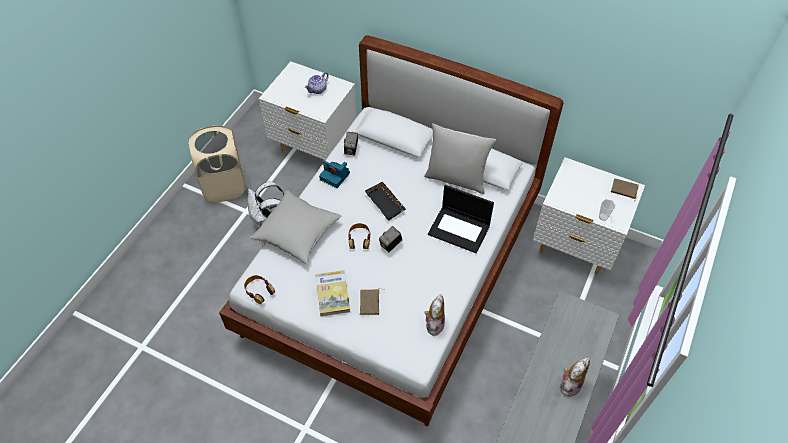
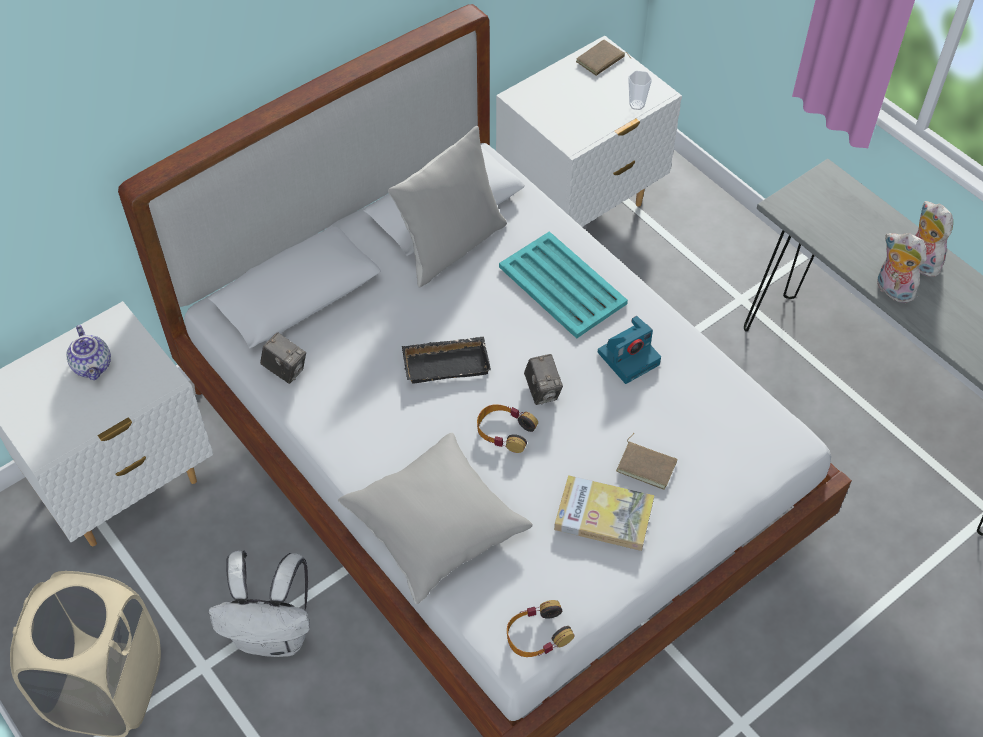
camera: 65 degrees left, 0 degrees up
(335, 176) = (335, 417): camera -> camera (629, 357)
(434, 324) = (728, 393): plush toy -> plush toy (892, 290)
(460, 229) = (561, 284): laptop -> turquoise tray

